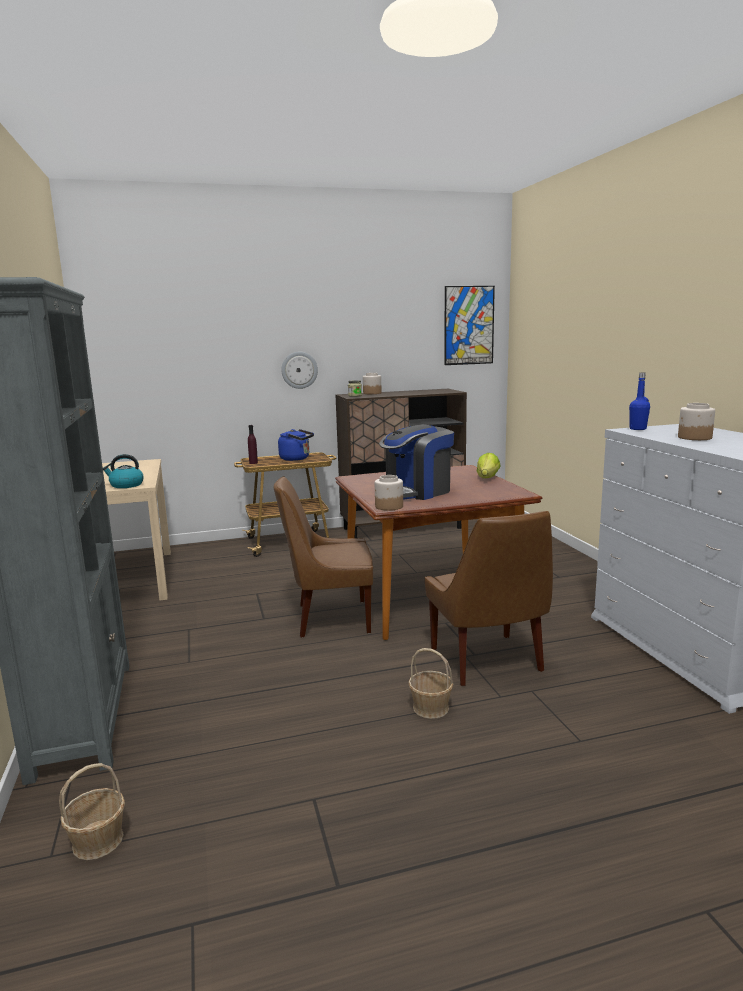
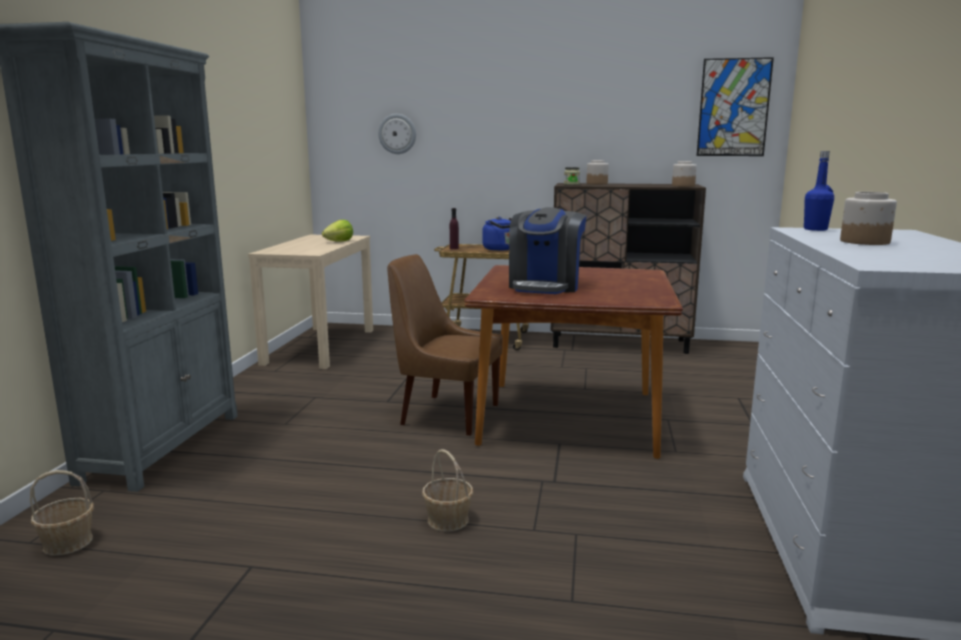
camera: 25 degrees right, 0 degrees up
(126, 485) = (300, 252): kettle -> none
(299, 370) = (520, 153): wall clock -> wall clock (397, 134)
(389, 506) = (489, 295): jar -> jar (683, 186)
(416, 492) = (545, 286): coffee machine -> coffee machine turned 60 degrees counterclockwise
(487, 478) = (652, 283): lettuce -> lettuce (339, 241)
(487, 661) = (560, 492): brown chair -> none

